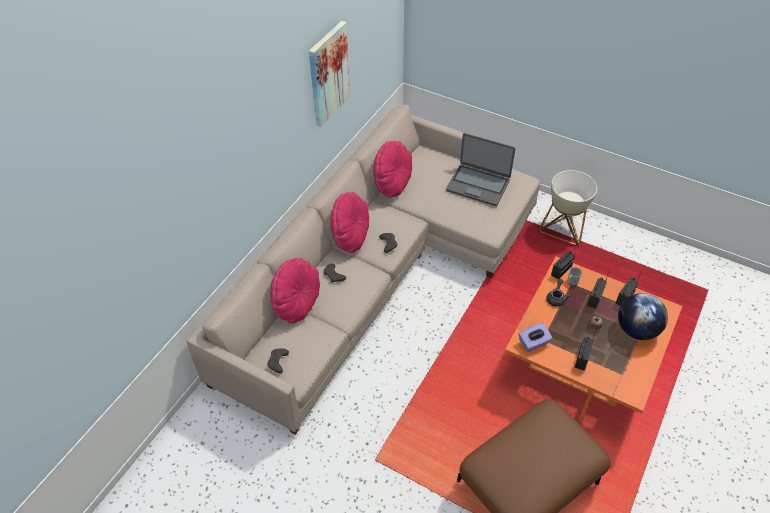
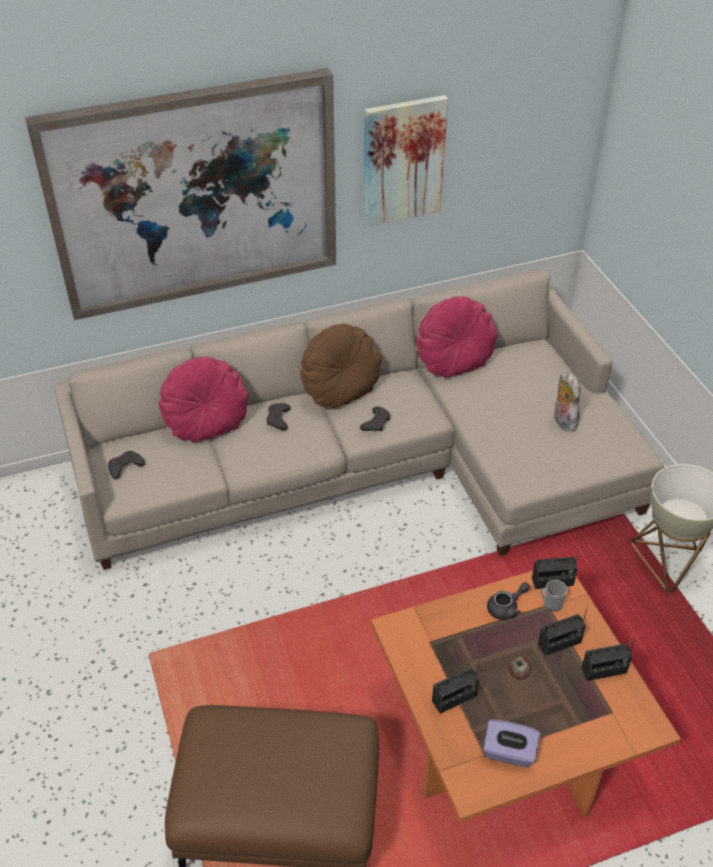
camera: 40 degrees right, 5 degrees down
(237, 158) = (194, 194): none -> picture
(351, 239) = (341, 394): pink pillow -> brown pillow
(478, 185) = (562, 421): laptop -> plush toy
(533, 343) = (413, 637): purple tissue box -> purple tissue box (509, 753)
(636, 330) = (572, 719): globe -> none

